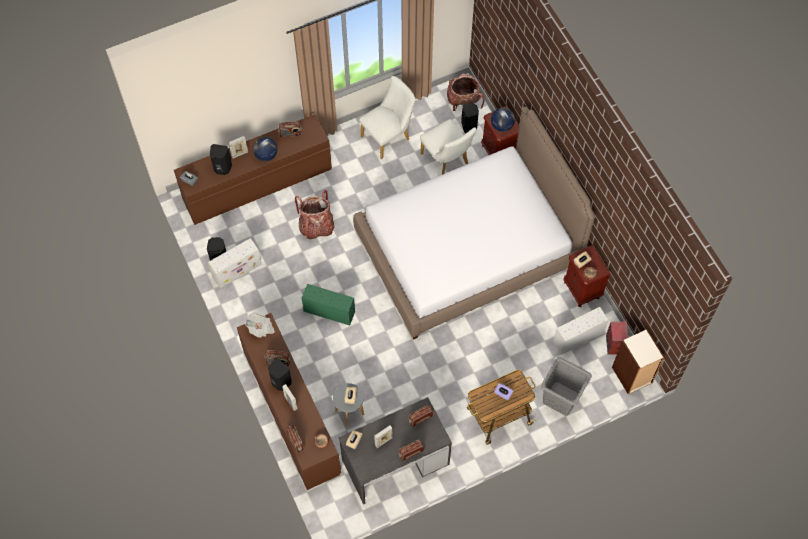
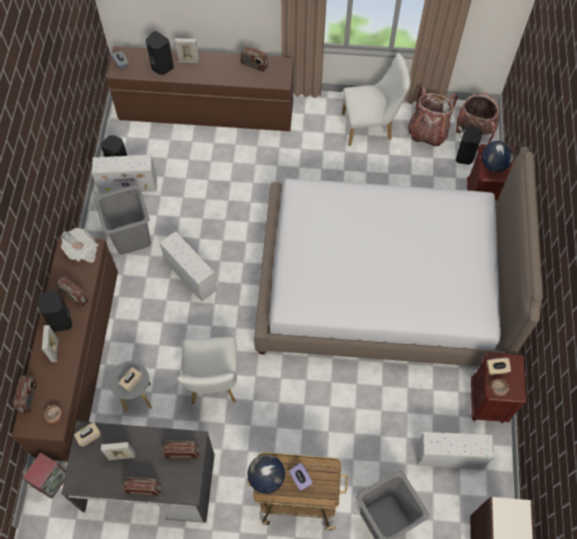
camera: 30 degrees right, 0 degrees up
(266, 155) = (214, 75): globe -> globe (266, 477)
(266, 307) = (131, 237): none -> grey laundry basket
(316, 226) = (236, 181): backpack -> backpack (427, 132)
(328, 311) = (190, 274): green storage box -> white storage box
(447, 161) = (418, 181): white chair -> white chair (213, 384)
(614, 344) = (489, 489): speaker -> speaker (51, 480)

